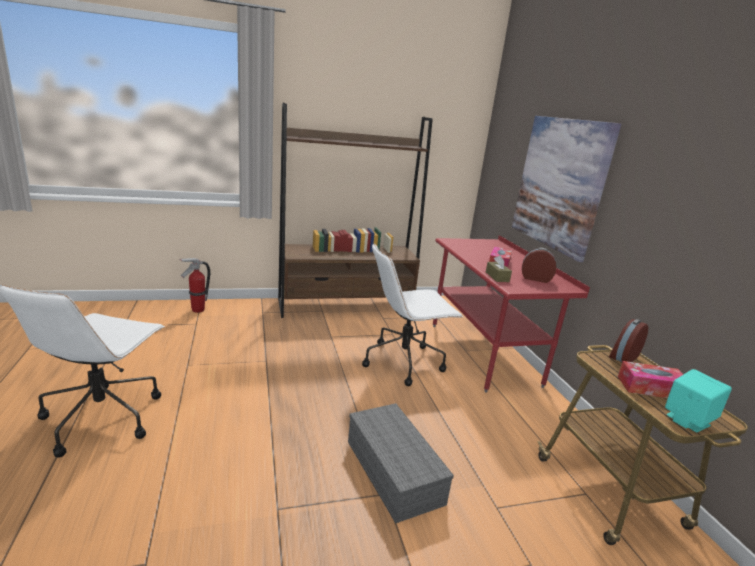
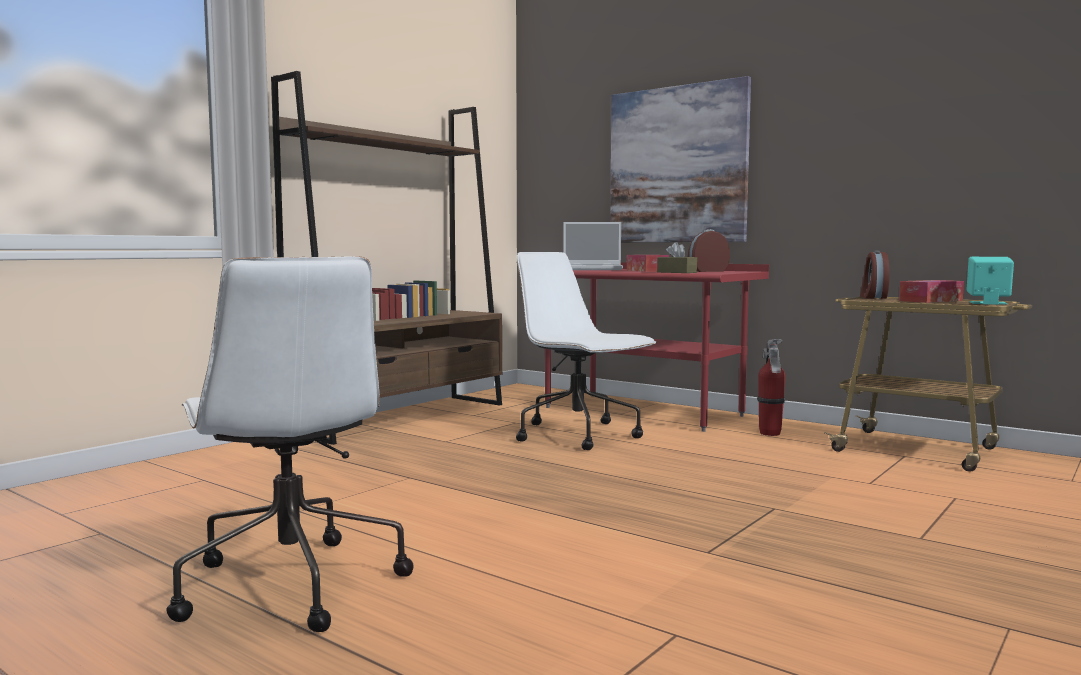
camera: 35 degrees left, 15 degrees down
(197, 310) = (169, 469): fire extinguisher -> fire extinguisher (770, 434)
(395, 472) = (750, 495): grey storage box -> none
(404, 361) = (579, 435): white office chair -> white office chair turned 105 degrees clockwise
(482, 247) = (593, 269): none -> laptop

